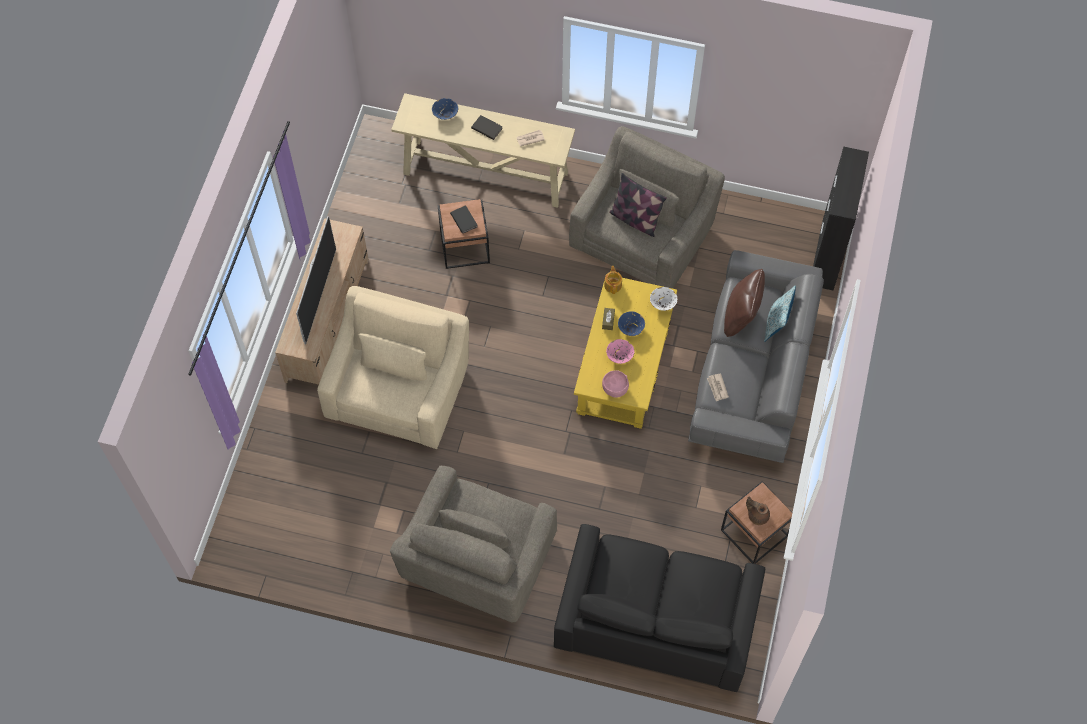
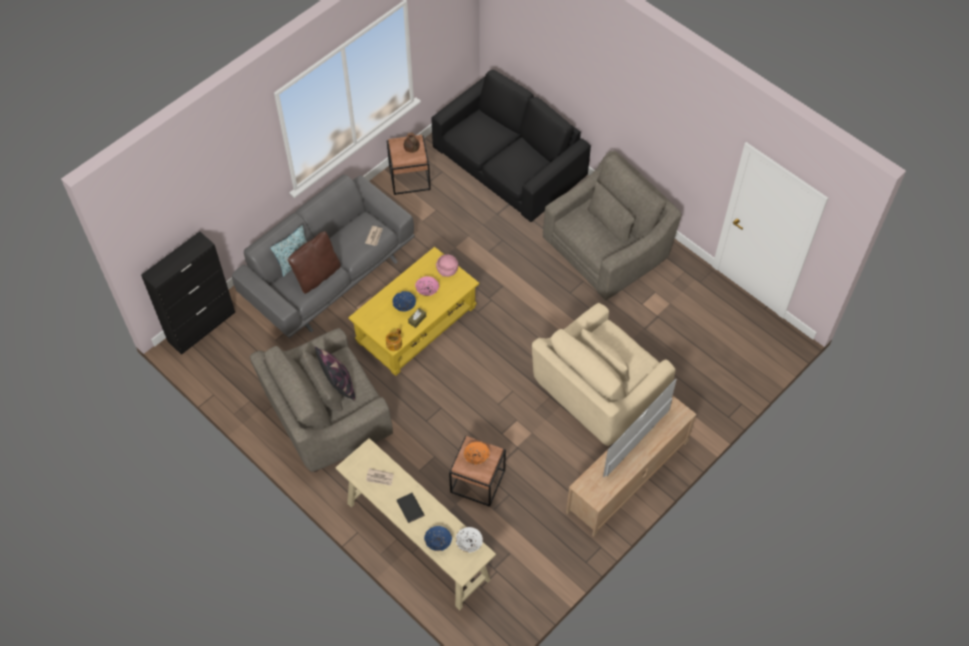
camera: 150 degrees left, 5 degrees down
(464, 219) = (476, 457): black book -> orange bowl
(663, 303) = (367, 312): white bowl -> white bowl (469, 543)

